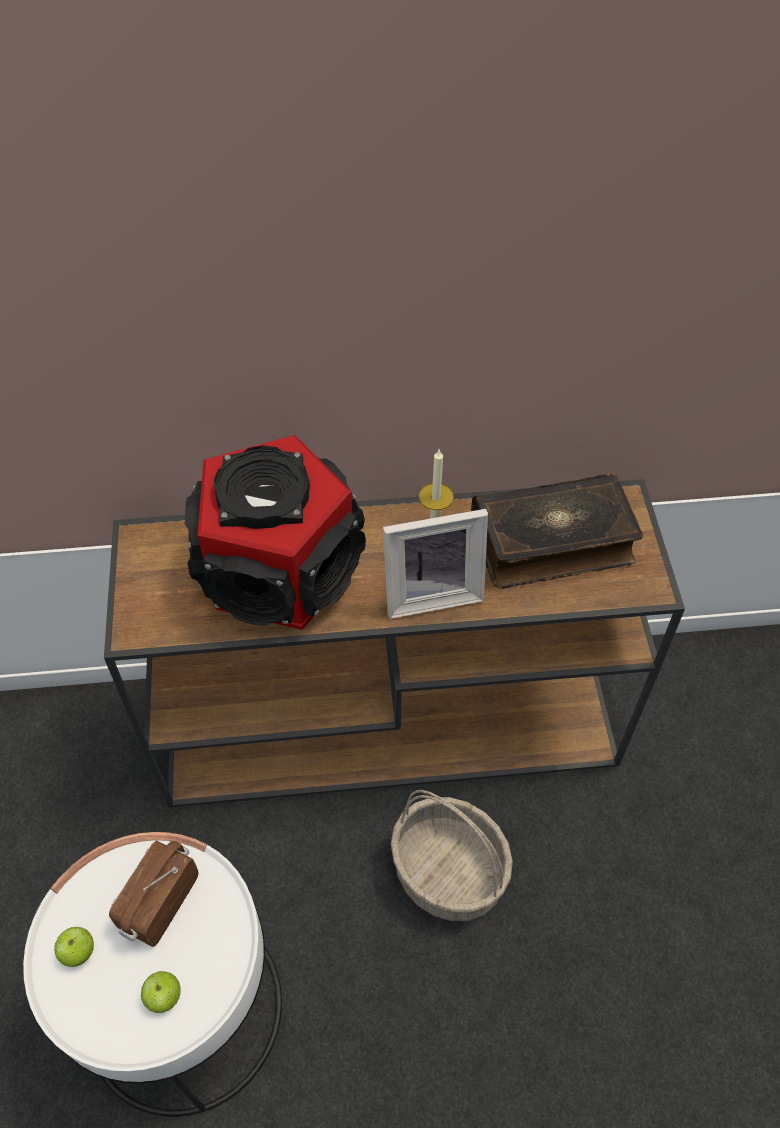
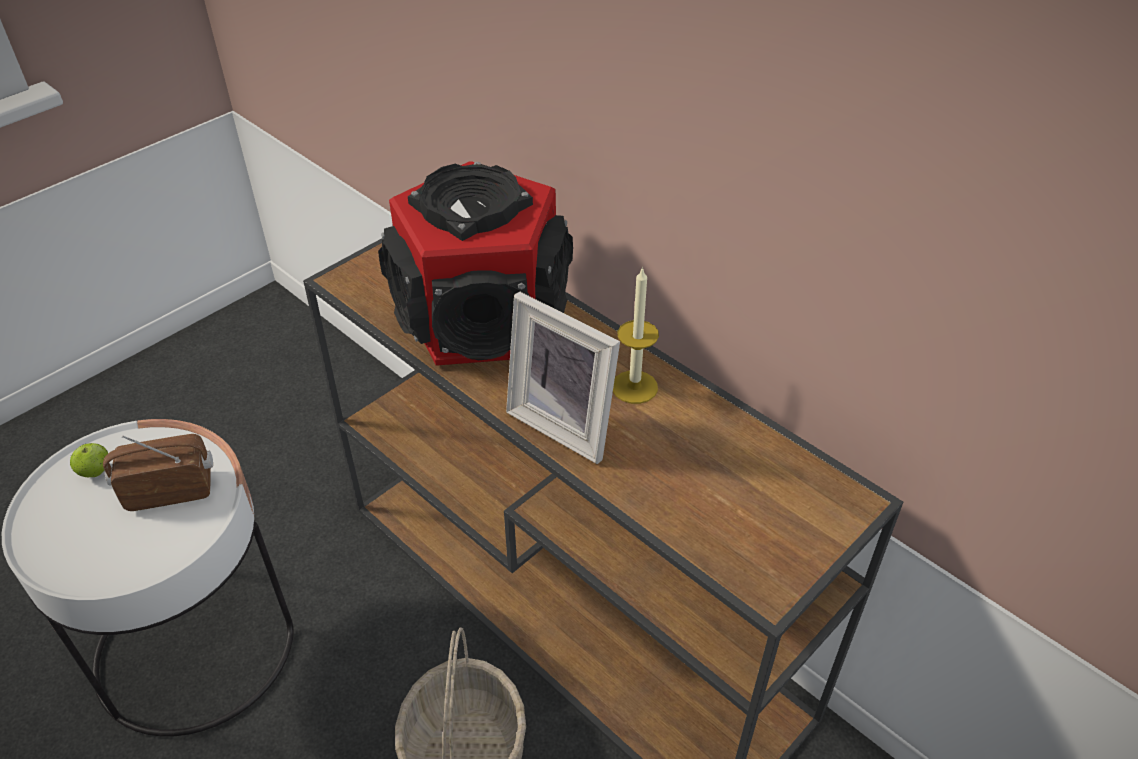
camera: 50 degrees right, 10 degrees down
(164, 996) = (88, 547): apple -> none
(552, 542) = (728, 475): book -> none

